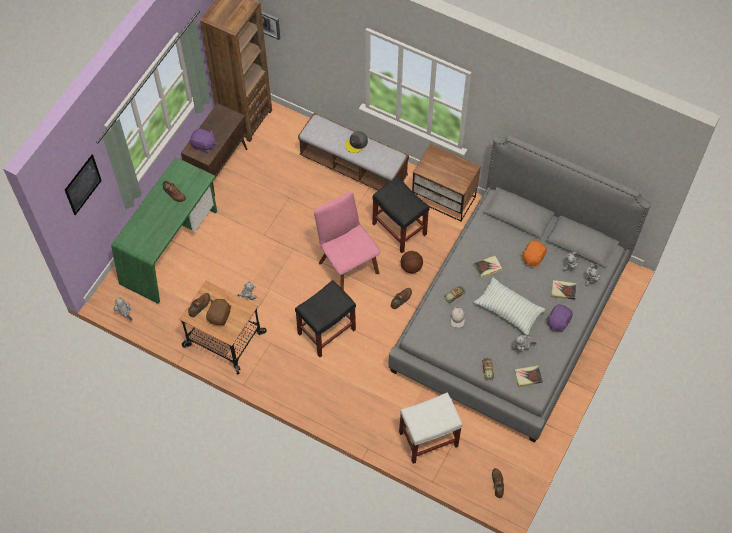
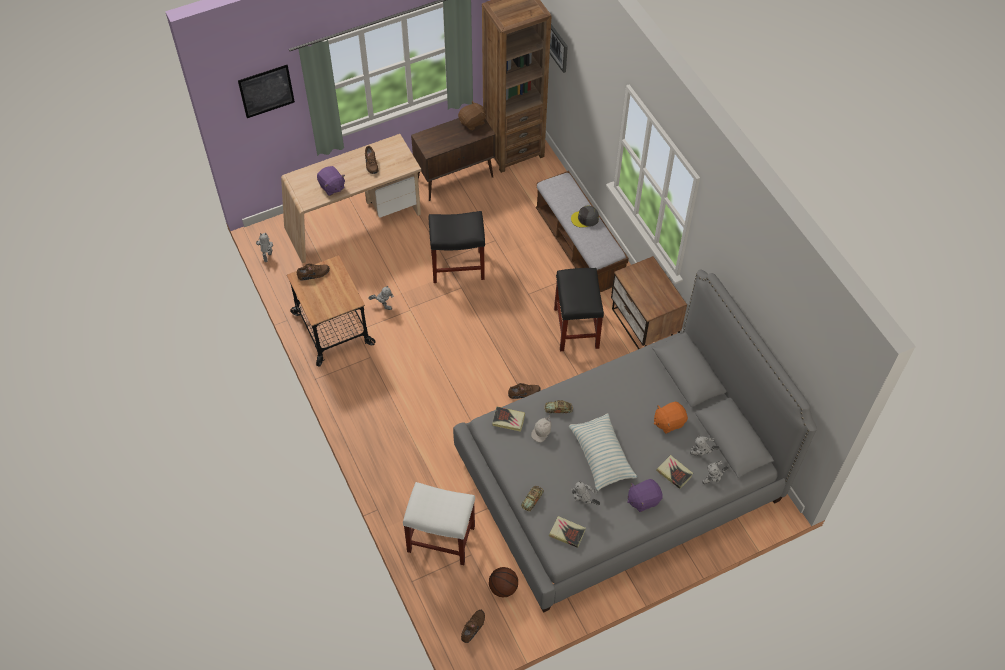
camera: 35 degrees right, 5 degrees down
(171, 248) = (354, 223): green desk -> beige desk
(204, 145) = (436, 139): purple plush toy -> purple plush toy (332, 187)
(219, 316) = (323, 293): brown plush toy -> brown plush toy (472, 122)
(327, 331) = (430, 378): black stool -> black stool (458, 266)
(347, 265) = (499, 331): pink chair -> none
(411, 267) = (559, 369): basketball -> basketball (503, 587)
(487, 267) = (614, 403): book -> book (508, 420)

